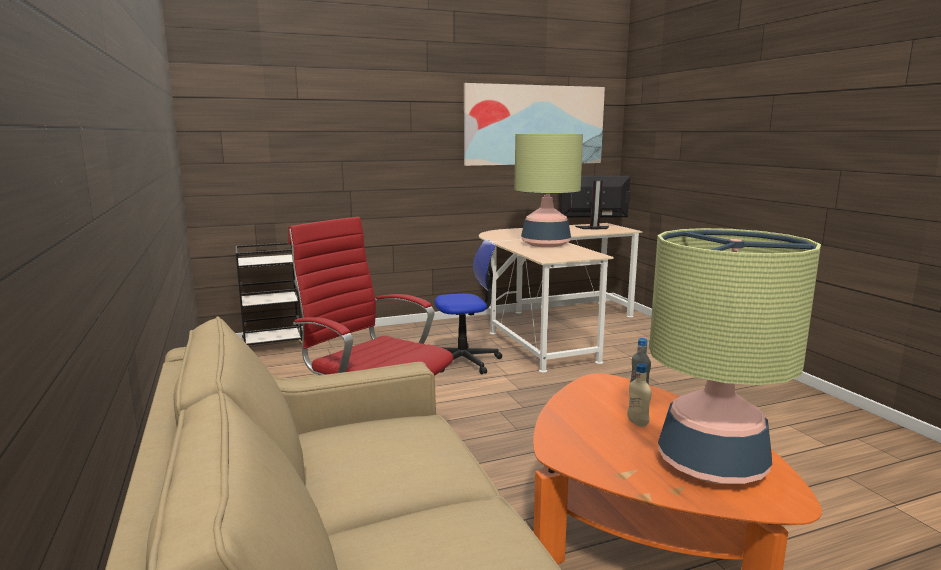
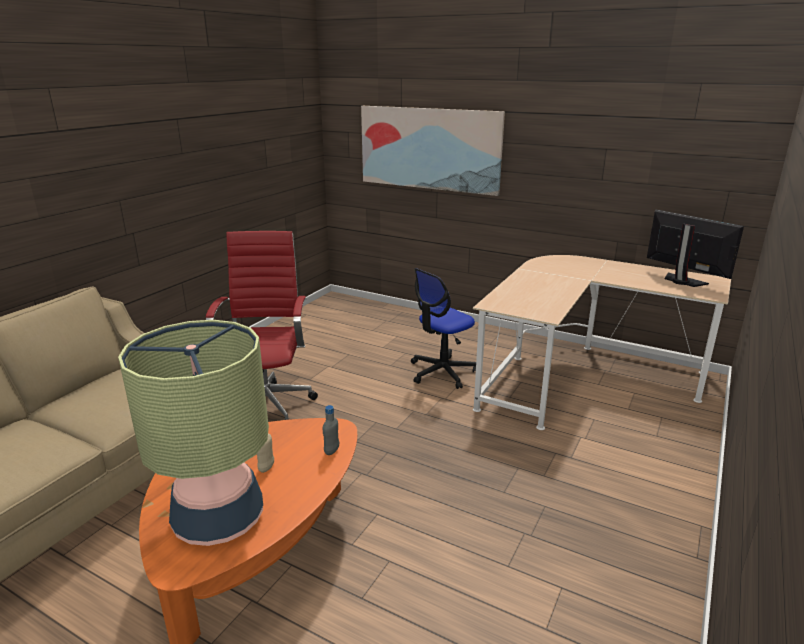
camera: 50 degrees right, 10 degrees up
(274, 346) = (362, 306): black cart -> none
(464, 361) = (442, 372): office chair -> office chair turned 105 degrees clockwise
(535, 125) = (639, 144): picture -> picture (429, 149)
(545, 244) = (552, 287): table lamp -> none

